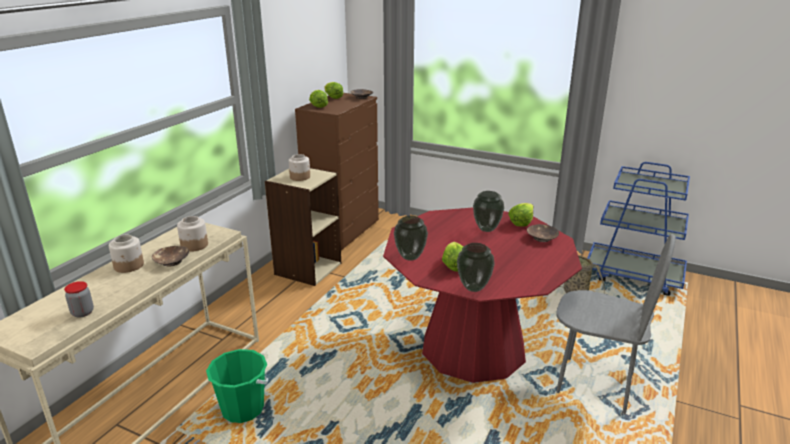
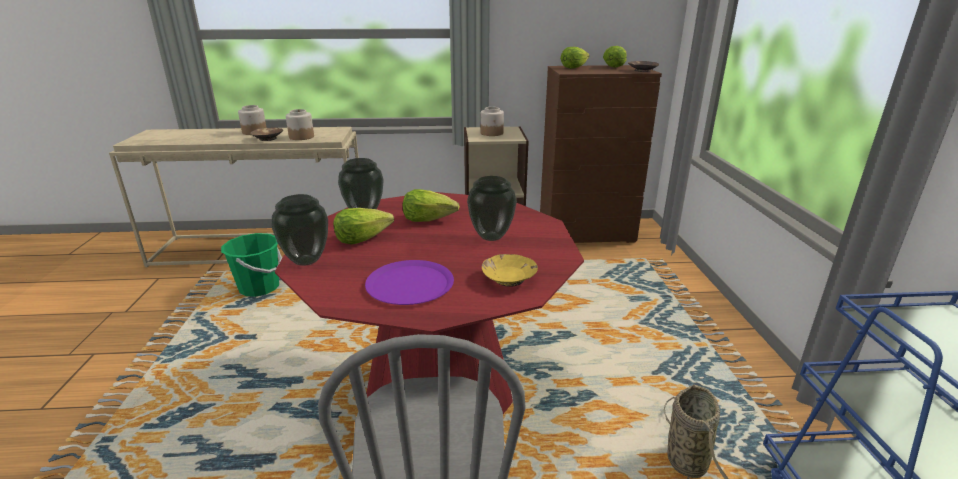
camera: 60 degrees right, 0 degrees up
(82, 313) = (177, 139): jar -> none
(521, 222) = (547, 254): lettuce -> lettuce (428, 219)
(529, 263) = (410, 284): none -> purple plate
(541, 238) = (509, 278): brown bowl -> yellow bowl

